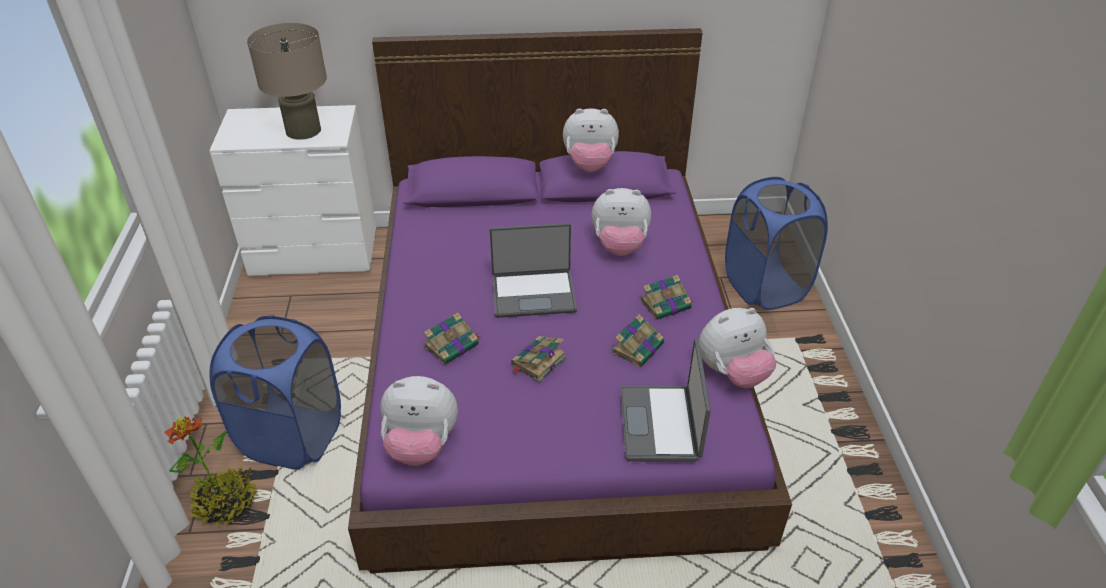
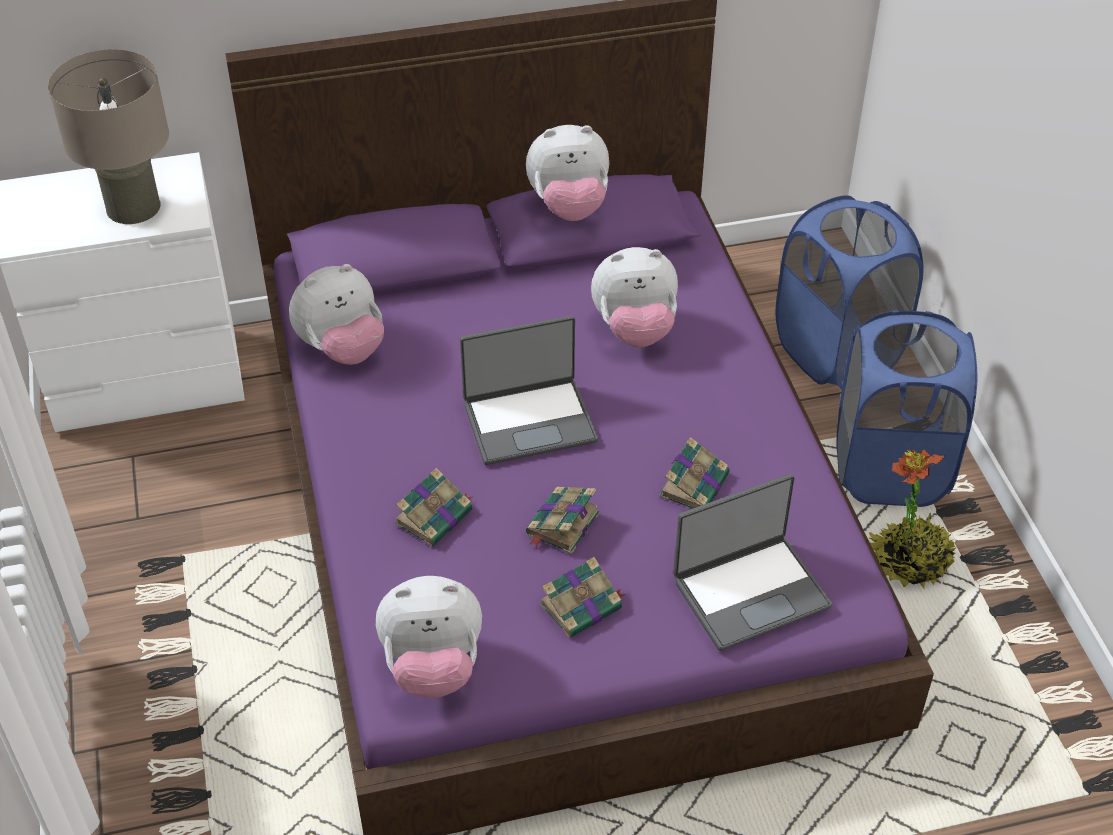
camera: 10 degrees left, 5 degrees up
(226, 503) = (141, 785): potted plant -> potted plant (909, 561)
(292, 437) = (207, 675): blue laundry basket -> blue laundry basket (890, 470)
(661, 425) = (750, 592): laptop -> laptop turned 105 degrees counterclockwise
(666, 304) = (720, 413): book -> book (582, 606)
(732, 373) = (829, 504): plush toy -> plush toy (342, 349)

